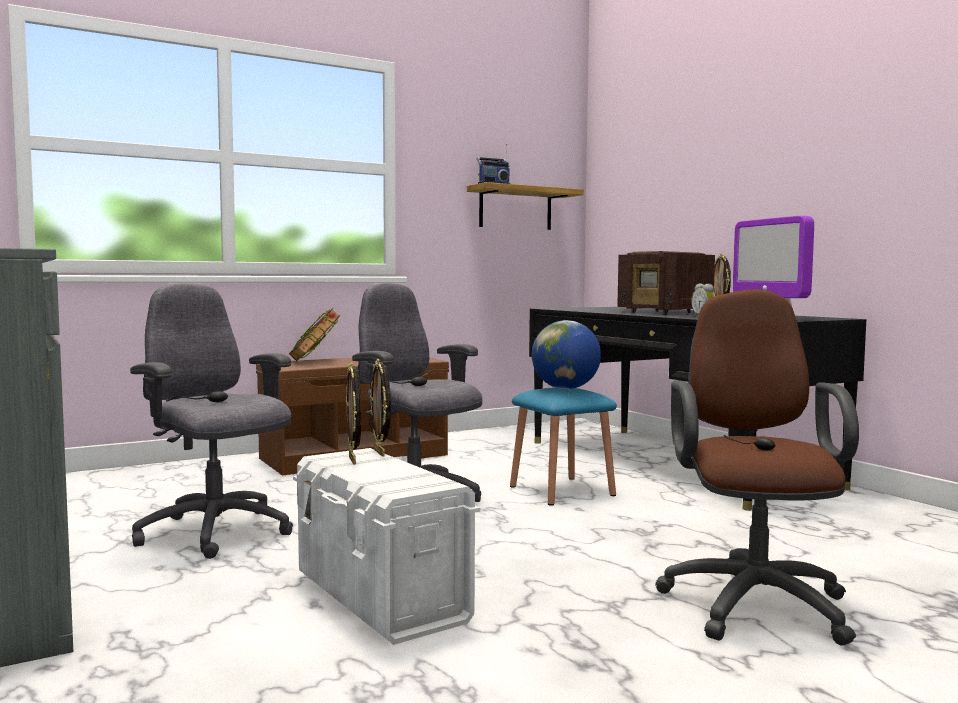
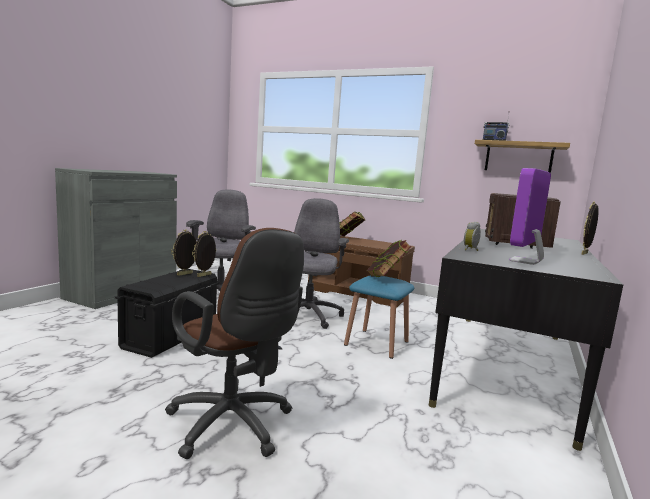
camera: 55 degrees right, 5 degrees up
(380, 598) = (170, 336): white storage box -> black storage box
(565, 388) = (386, 279): globe -> book
(753, 601) = (234, 427): brown office chair -> brown office chair turned 75 degrees clockwise

